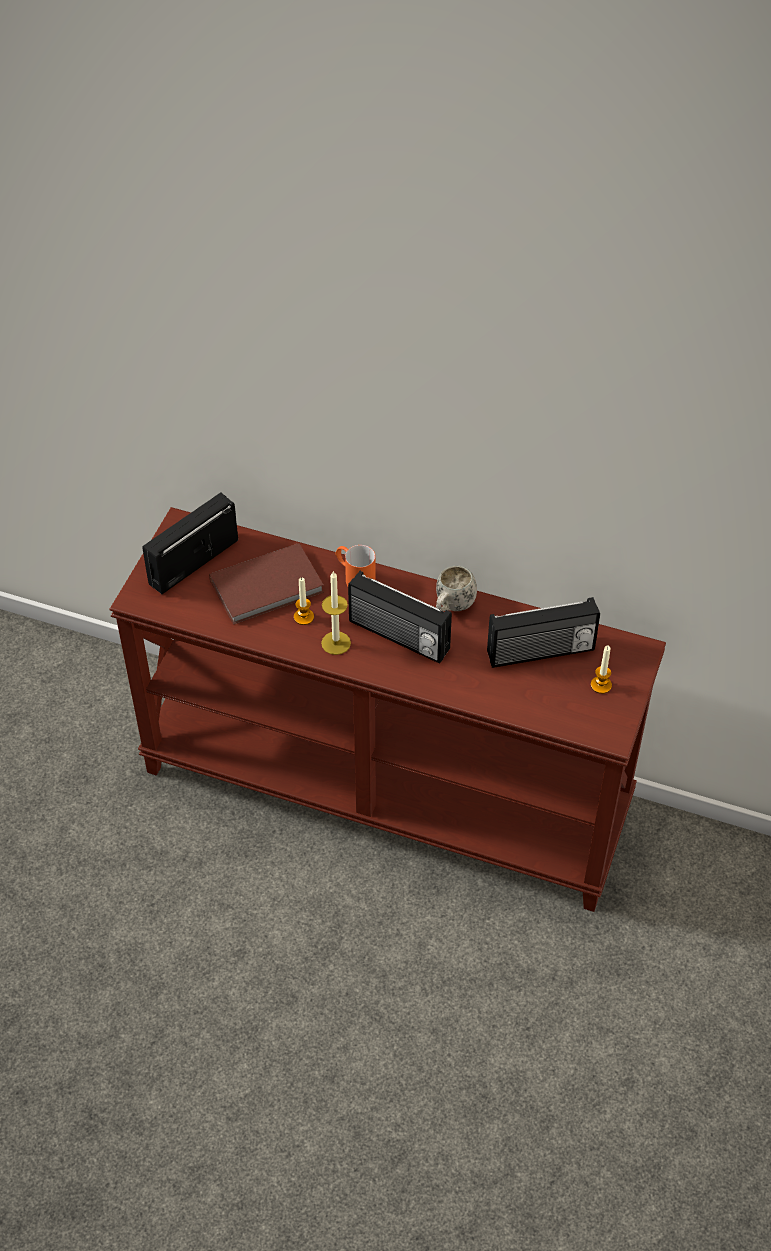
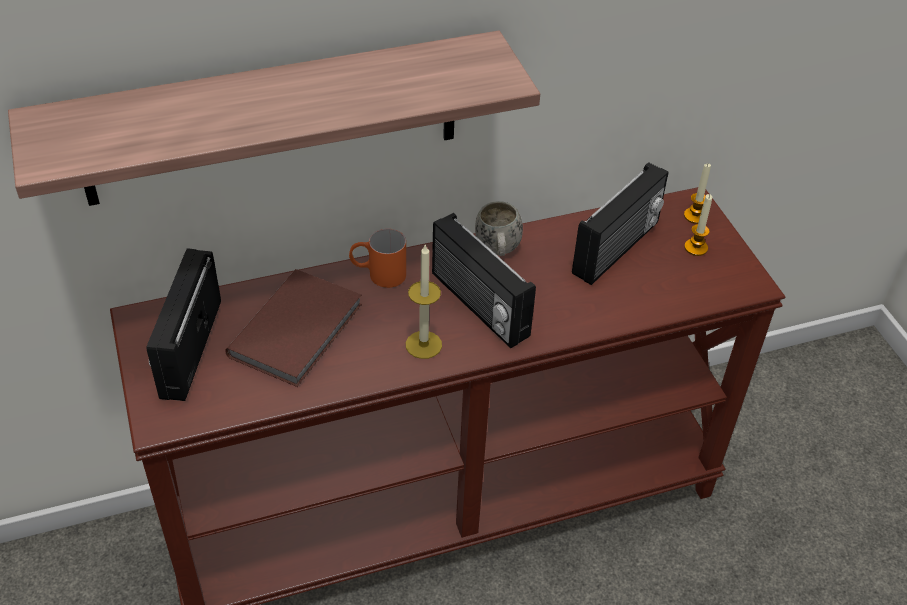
camera: 40 degrees left, 5 degrees down
(300, 432) = (272, 119): none -> shelf
(304, 617) = (365, 338): candle -> candle (695, 216)
(398, 637) = (477, 305): radio -> radio turned 60 degrees clockwise

